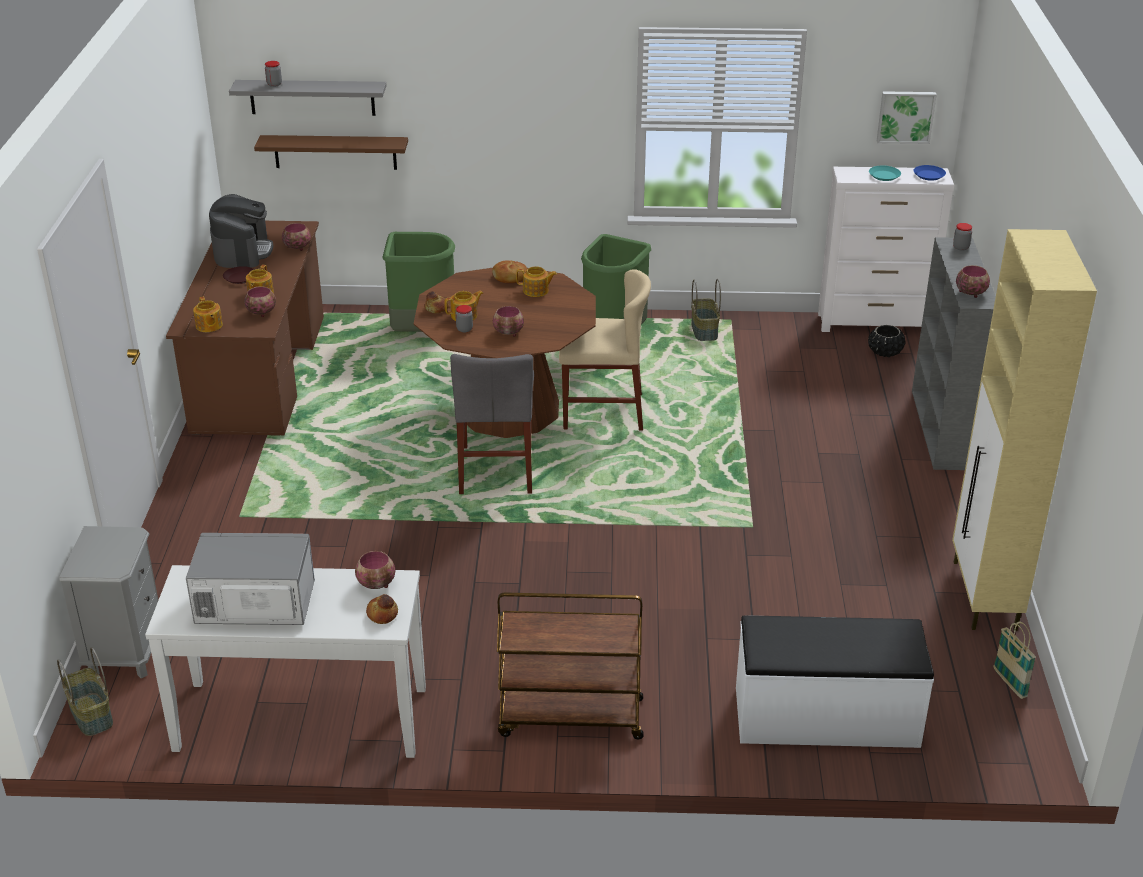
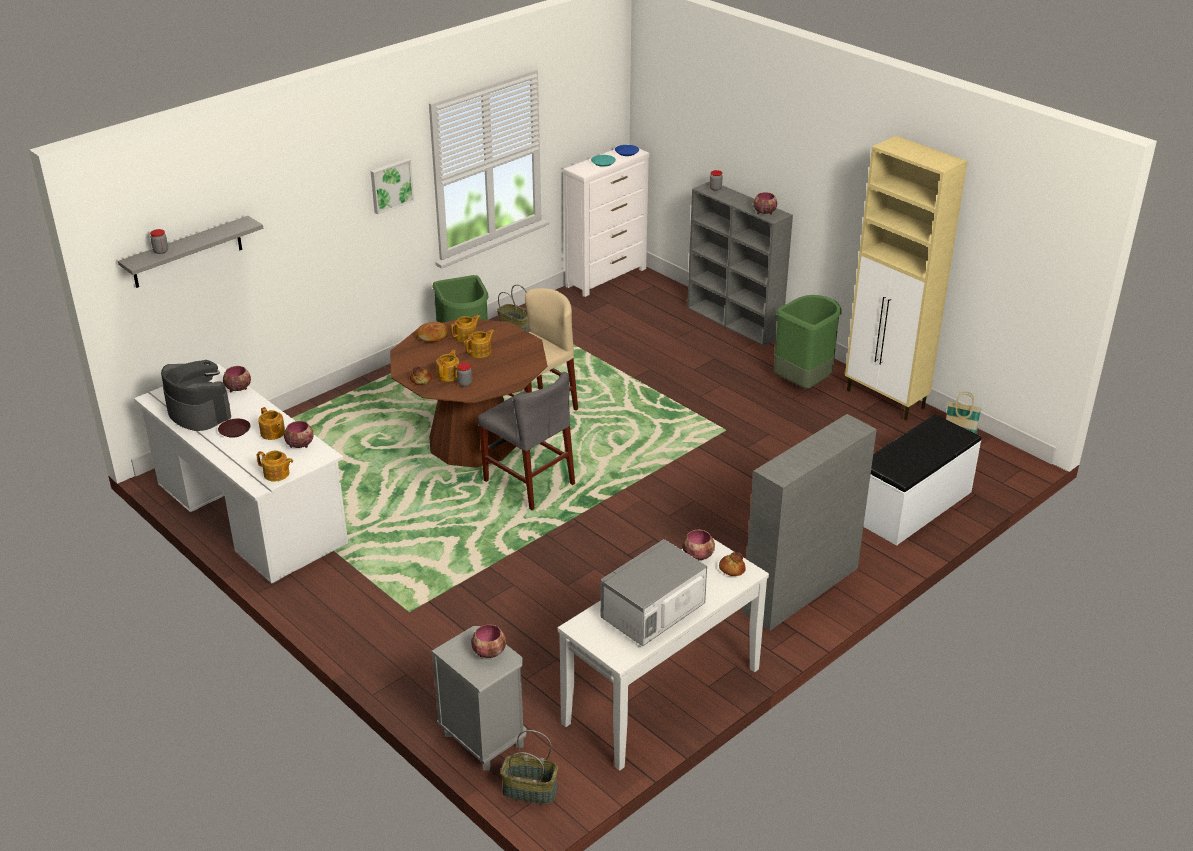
camera: 45 degrees left, 0 degrees up
(259, 373) = (250, 514): brown desk -> white desk
(335, 152) = (211, 296): brown shelf -> none
(422, 331) = (325, 423): green trash can -> green trash can (803, 383)
(509, 333) = (498, 371): bowl -> bowl (490, 652)
(524, 309) = (481, 352): none -> teapot
(569, 718) = (800, 591): brown cart -> grey bookcase
(885, 352) = (638, 292): black planter -> none
(905, 116) = (600, 114): picture -> picture (391, 185)

